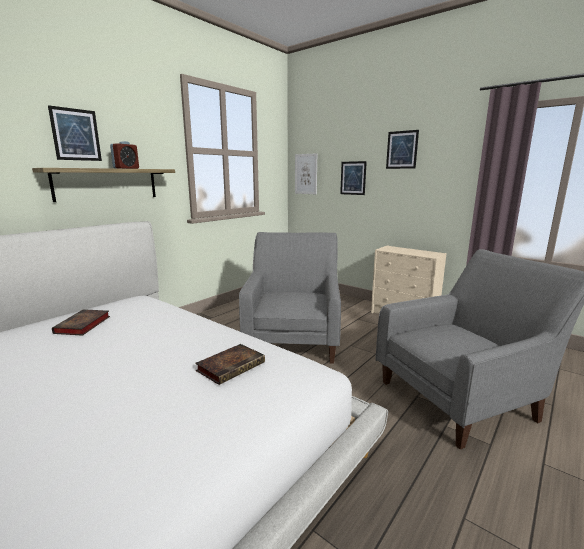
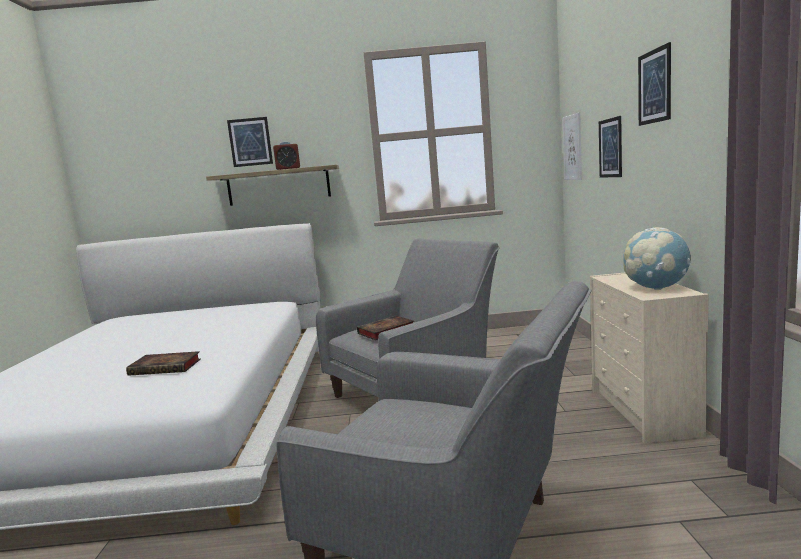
camera: 50 degrees right, 5 degrees down
(82, 325) = (193, 316): book -> book (385, 331)
(421, 252) = (656, 288): none -> globe

